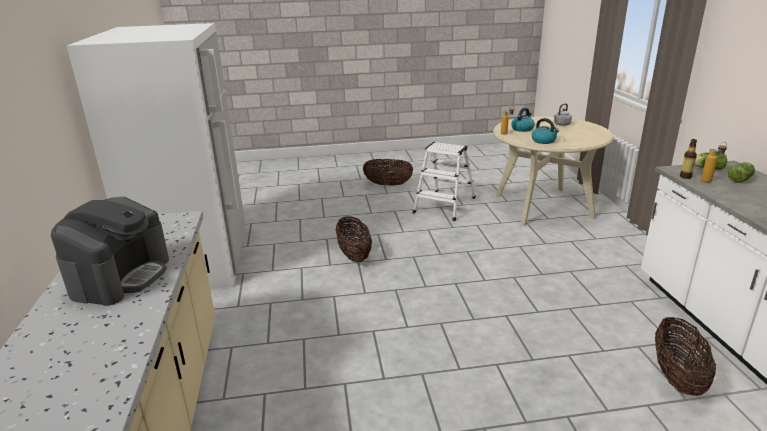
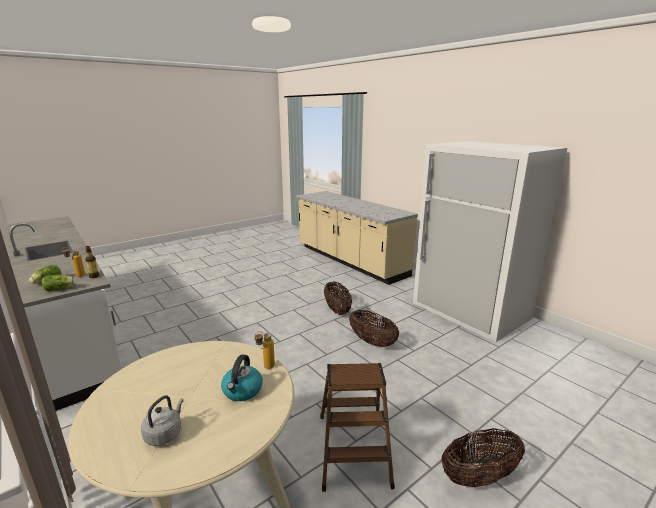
camera: 150 degrees right, 5 degrees down
(121, 276) = (361, 206): coffee machine -> none
(445, 205) = (353, 448): white step ladder -> brown step ladder
(544, 141) = (206, 358): kettle -> none
(677, 377) = (141, 323): basket -> basket (337, 310)

